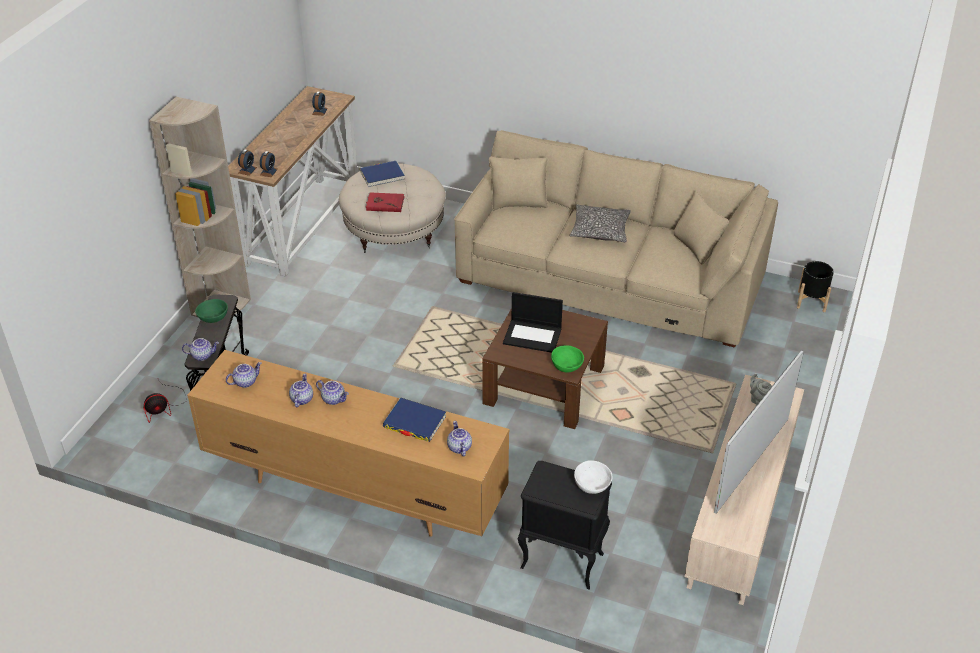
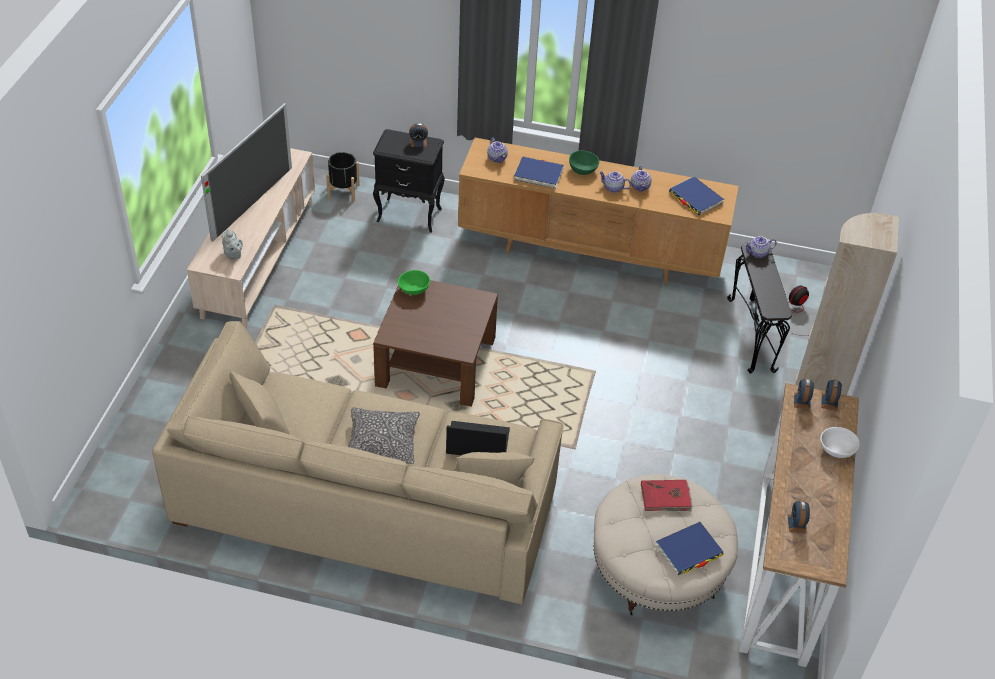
camera: 170 degrees right, 5 degrees up
(214, 318) = (771, 291): green bowl -> green bowl (582, 170)
(245, 382) = (695, 198): teapot -> blue book
(533, 336) = (450, 319): laptop -> laptop (477, 442)
(553, 490) = (418, 142): none -> alarm clock
(591, 485) = (389, 147): white bowl -> white bowl (837, 450)
(811, 301) = (119, 492): black planter -> black planter (343, 191)

